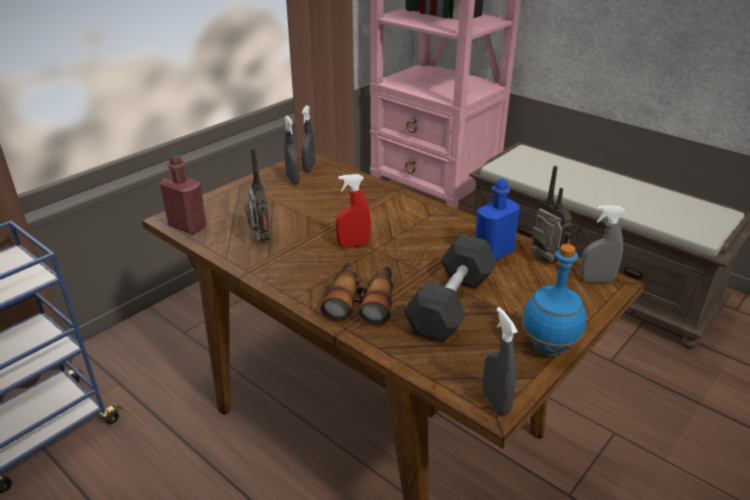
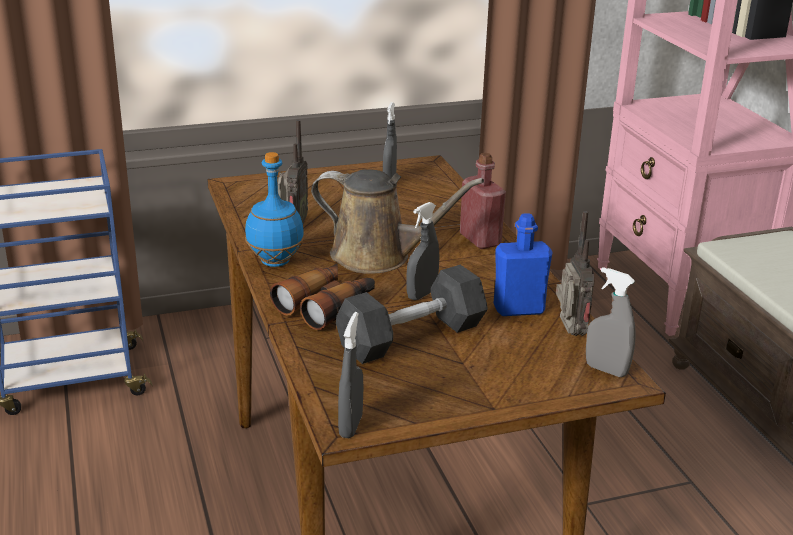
camera: 30 degrees right, 5 degrees down
(188, 226) = (241, 195): red bottle -> red bottle (480, 240)
(309, 168) = (420, 173): grey spray bottle -> grey spray bottle (422, 294)
(353, 245) = (378, 256): red spray bottle -> brown watering can
(547, 347) = (463, 405): blue bottle -> blue bottle (274, 261)

